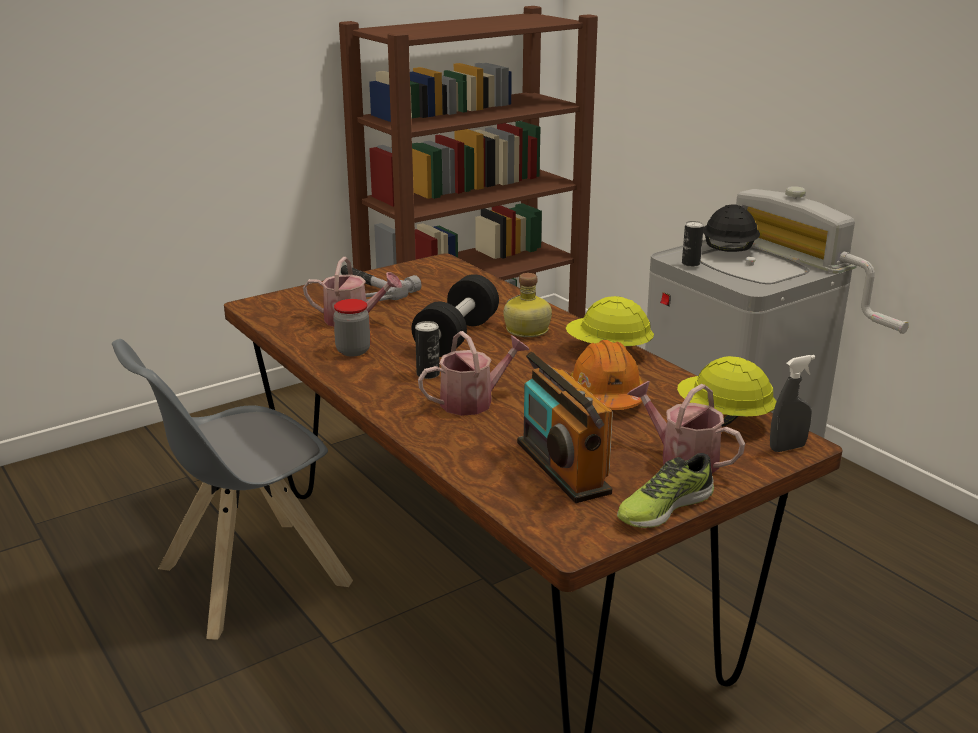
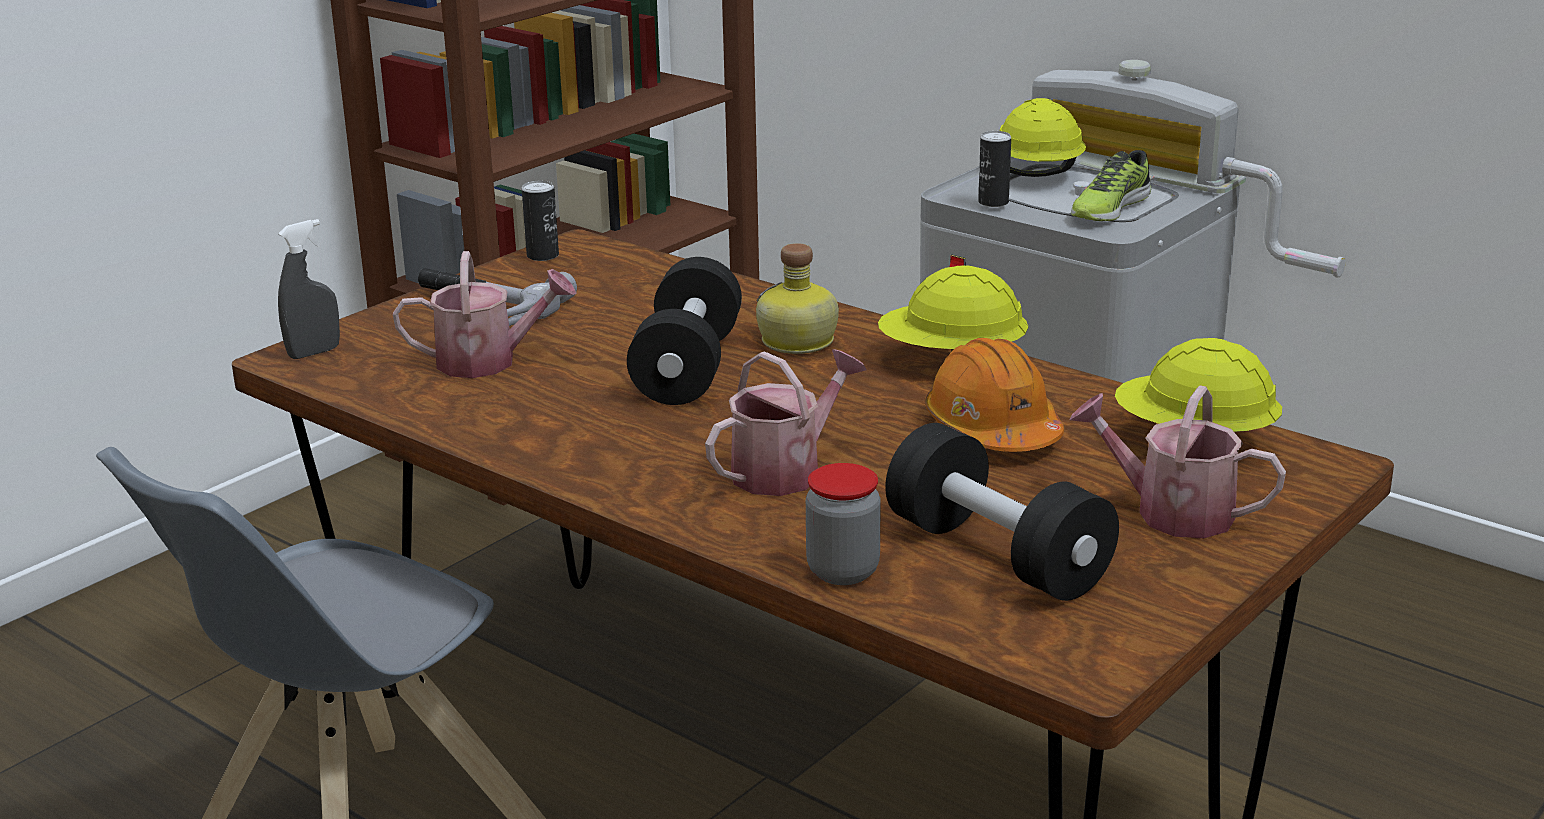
camera: 15 degrees left, 0 degrees up
(353, 351) = (524, 414): jar -> jar (843, 571)
(428, 374) = (679, 436): can -> can (542, 256)
(562, 468) = (997, 555): radio -> black dumbbell
(663, 507) = (1190, 591): shoe -> shoe (1108, 208)
(728, 249) = (1035, 173): black hard hat -> yellow hard hat
(787, 448) = (1314, 471): grey spray bottle -> grey spray bottle (314, 353)

